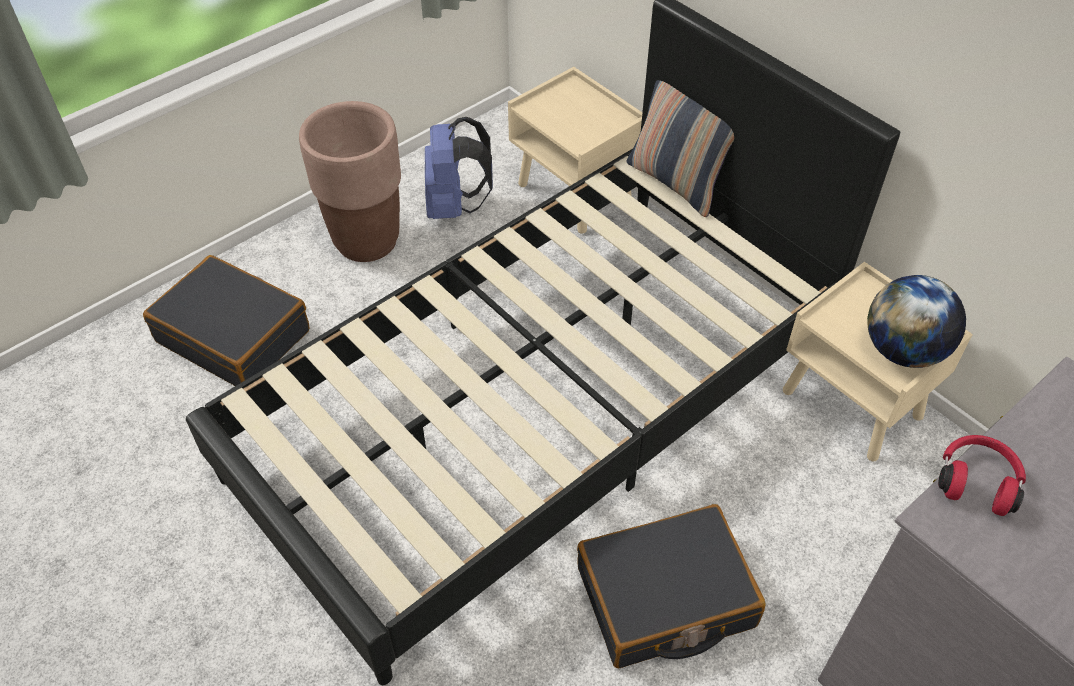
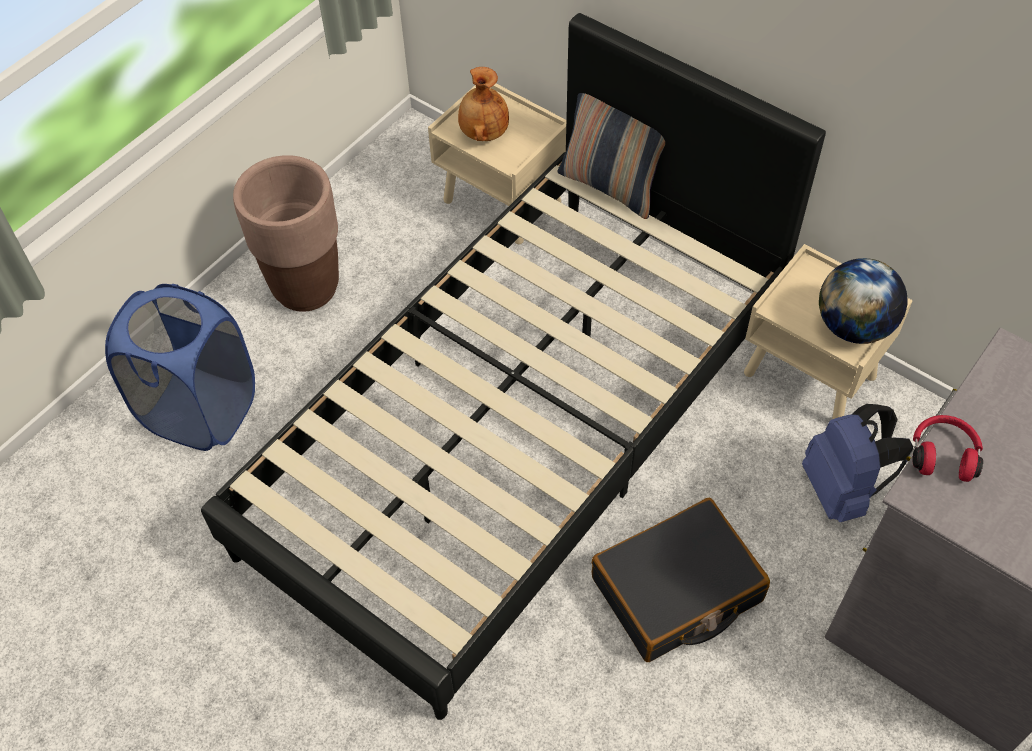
camera: 10 degrees left, 5 degrees up
(234, 335) = (200, 411): black suitcase -> blue laundry basket
(455, 206) = (385, 235): blue backpack -> blue backpack (842, 490)
(560, 114) = (483, 132): none -> brown vase

